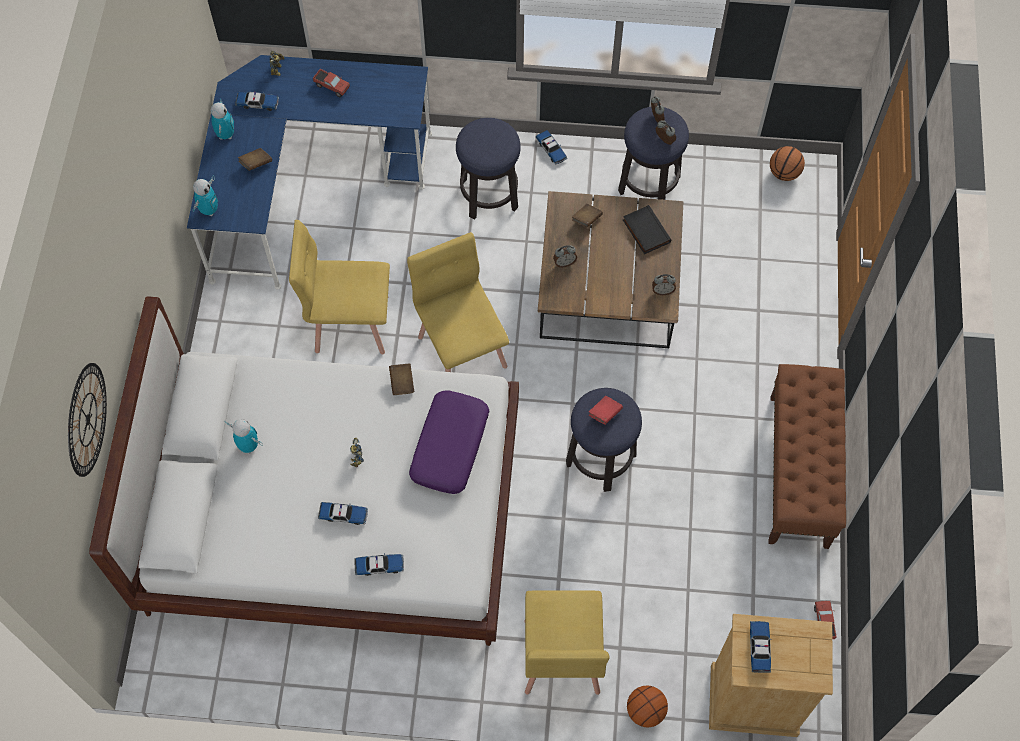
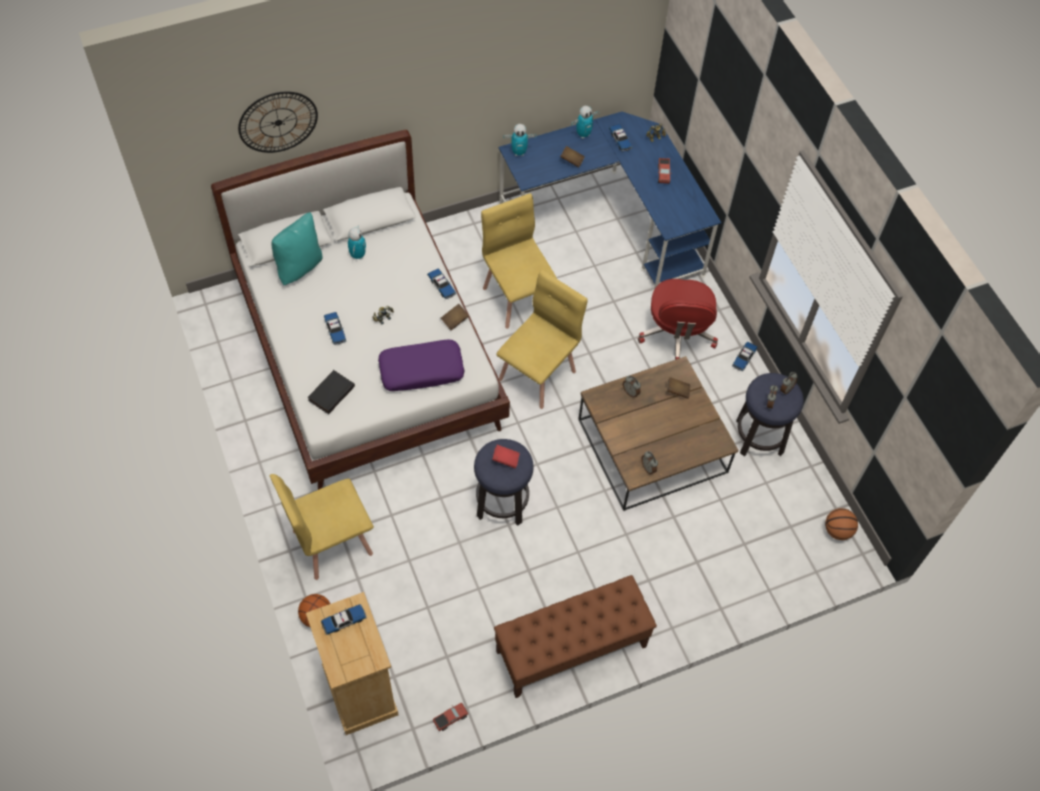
camera: 60 degrees right, 5 degrees down
(226, 518) = (299, 267): none -> turquoise pillow
(379, 566) = (308, 368): toy car -> toy car (441, 286)
(489, 195) = (677, 335): stool -> red office chair
(645, 231) = (693, 435): black book -> black book (330, 392)

